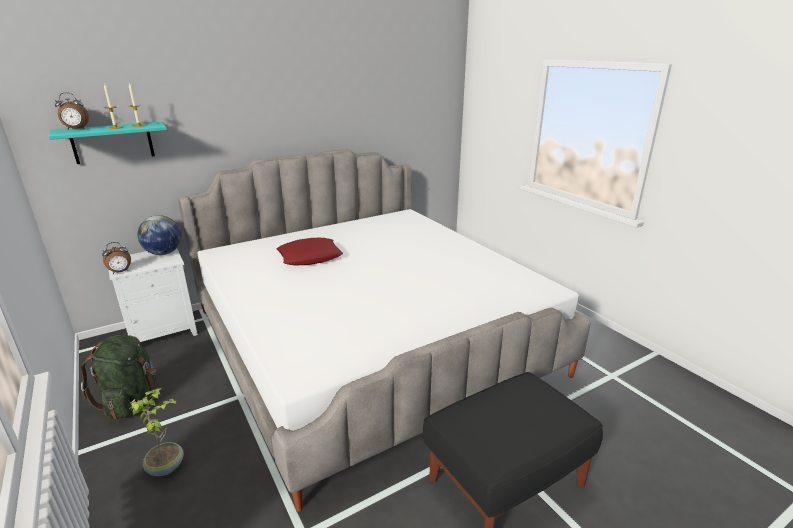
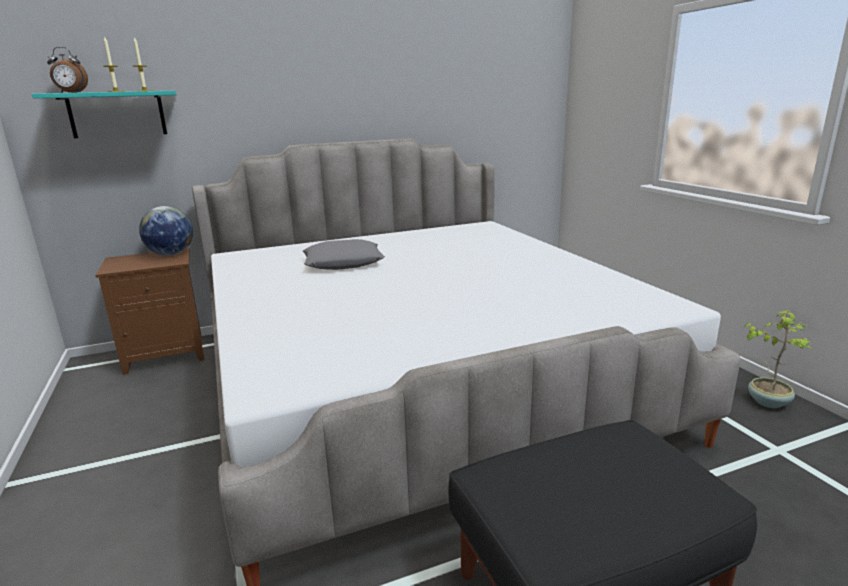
camera: 10 degrees right, 5 degrees down
(120, 272) = (111, 269): alarm clock -> none
(131, 400) = (96, 428): green backpack -> none
(164, 331) = (167, 354): white nightstand -> brown nightstand
(166, 466) = (102, 513): potted plant -> potted plant (768, 401)
(310, 257) = (343, 262): red pillow -> grey pillow

